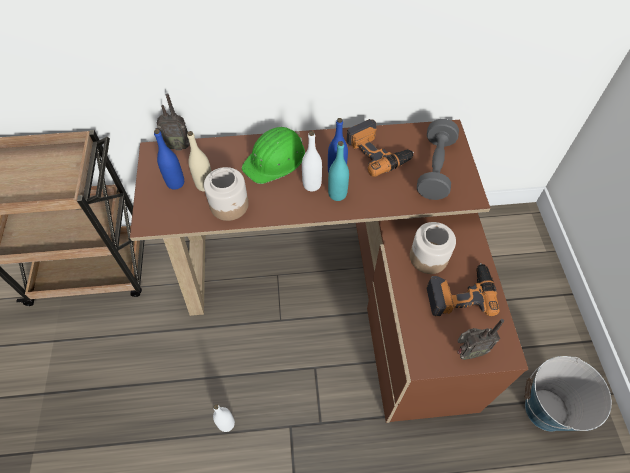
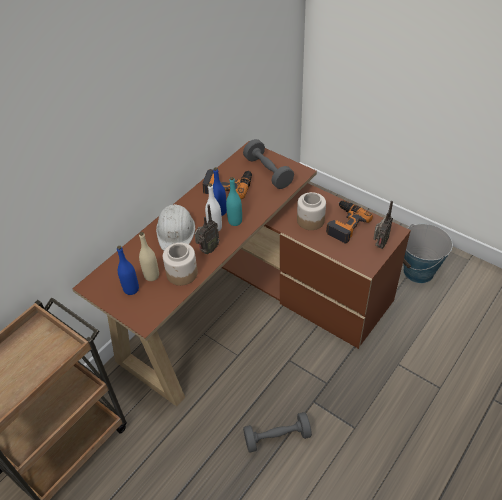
camera: 45 degrees left, 10 degrees down
(178, 146) = (102, 270): radio -> radio (207, 250)
(226, 423) = (277, 437): white bottle -> grey dumbbell
(275, 159) = (176, 231): green hard hat -> white hard hat

